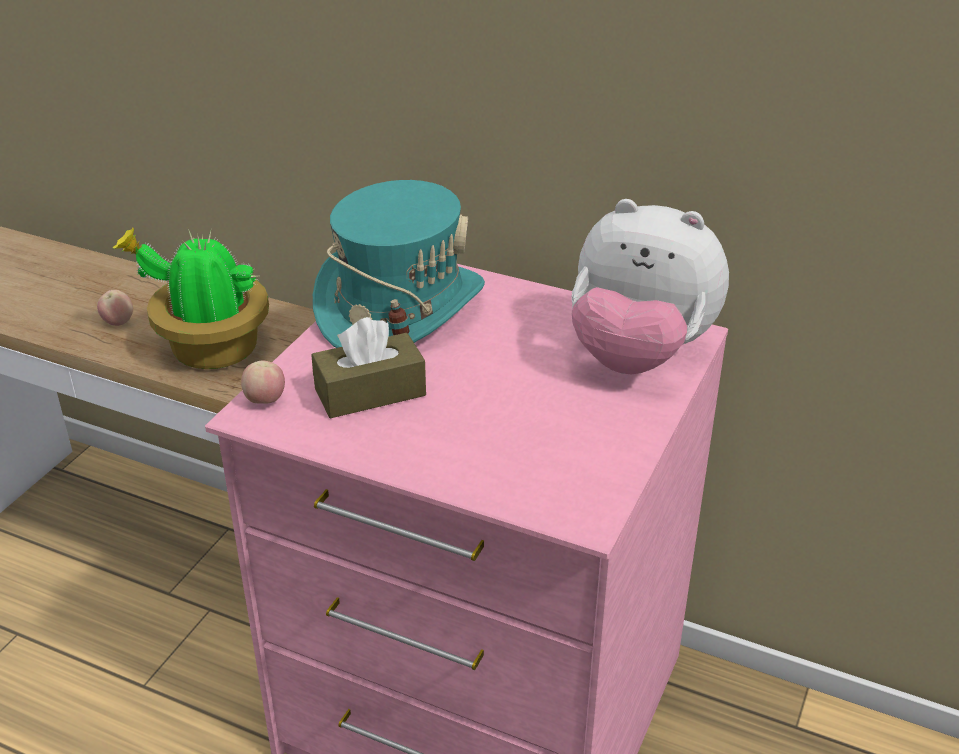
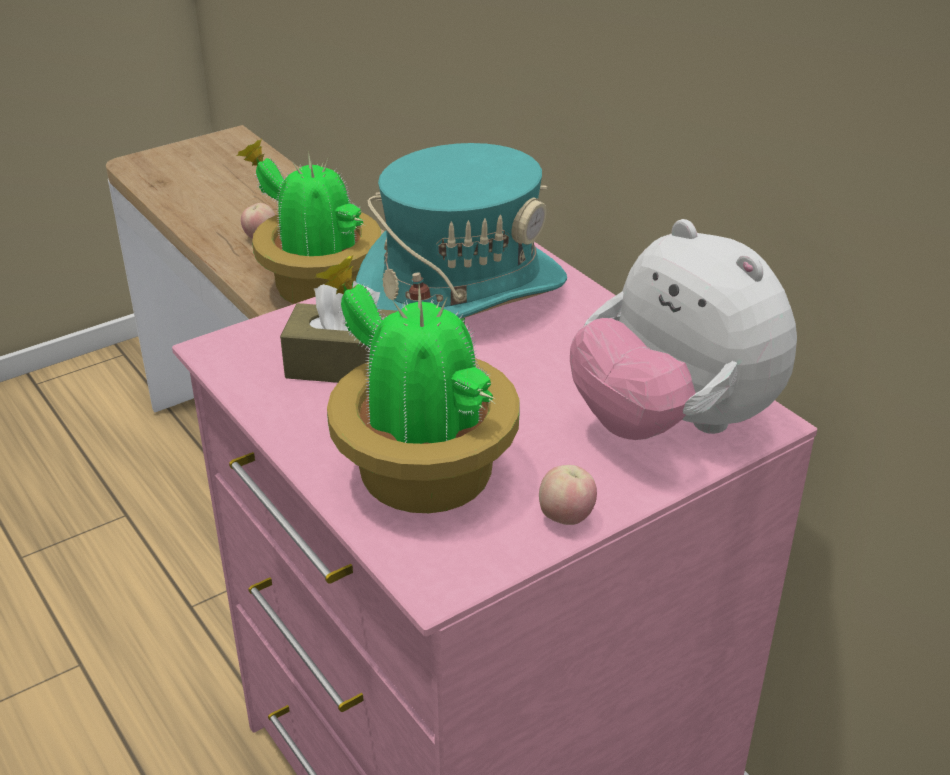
camera: 30 degrees right, 0 degrees up
(265, 401) = (245, 341): apple -> apple (566, 518)
(501, 451) = (419, 473): none -> potted plant

